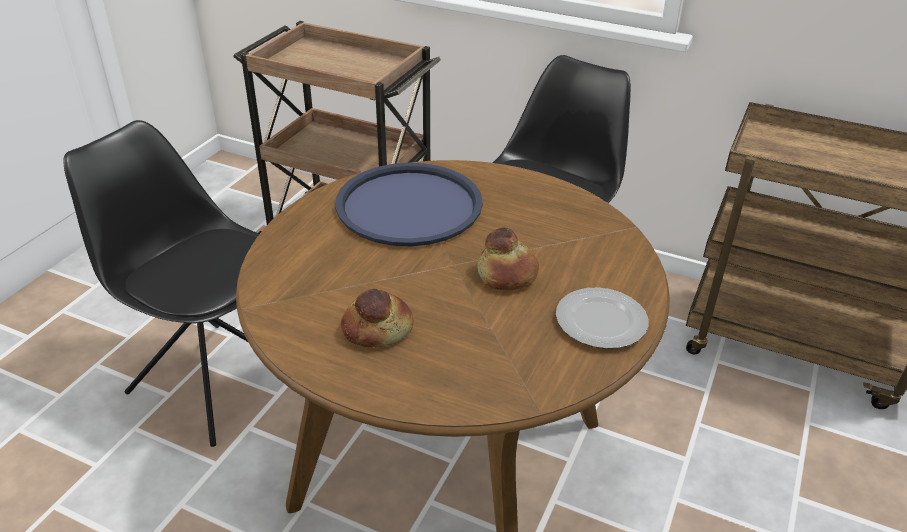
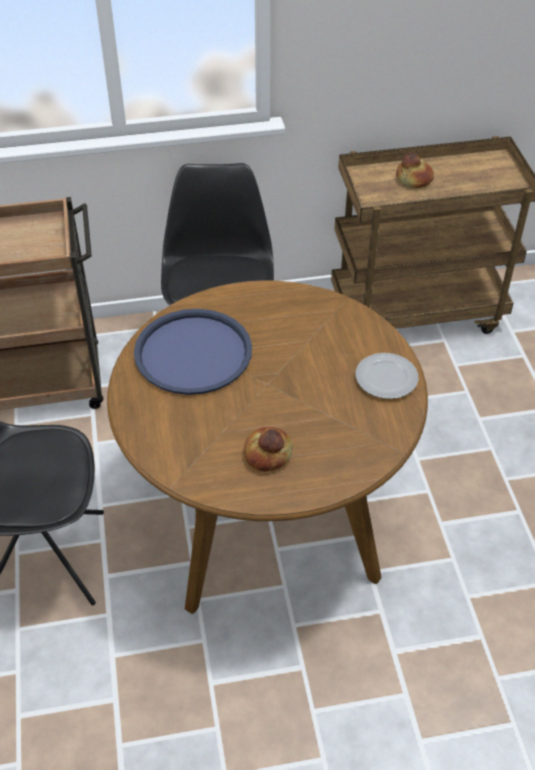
camera: 35 degrees left, 10 degrees up
(508, 274) = (306, 373): bread -> bread (414, 178)

